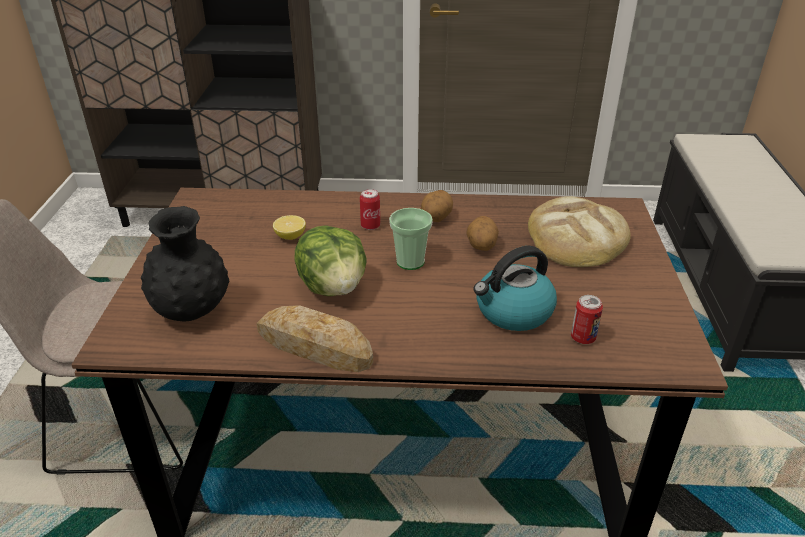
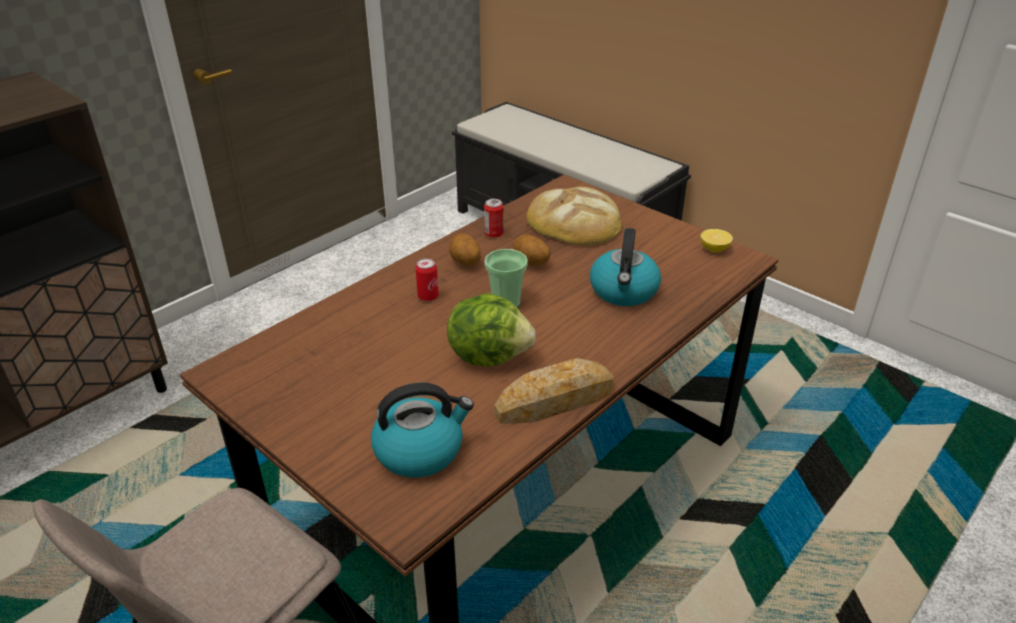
camera: 50 degrees left, 0 degrees up
(192, 312) = (420, 450): black vase -> kettle
(290, 236) = (381, 344): lemon -> lemon (714, 249)
(583, 338) = (683, 280): can -> can (494, 234)

